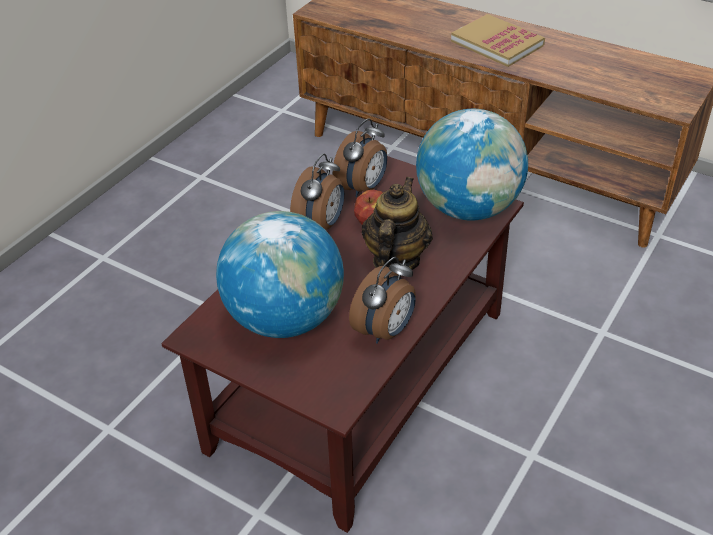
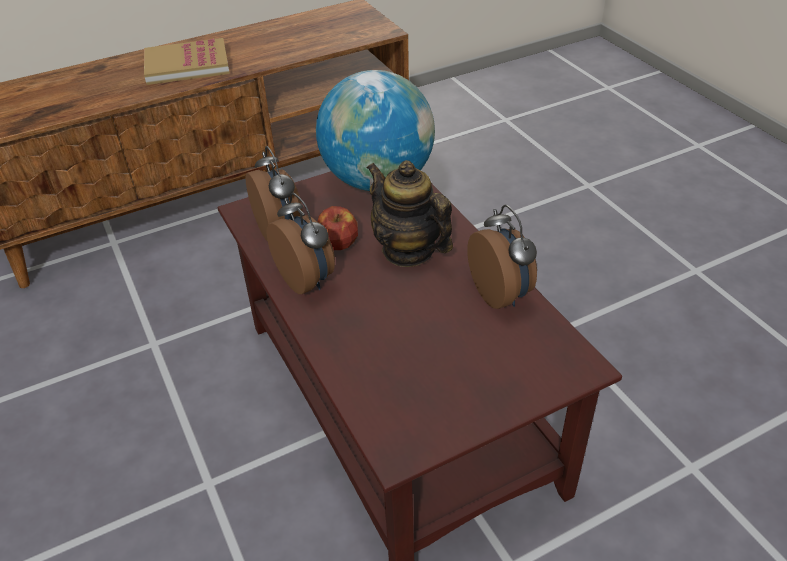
camera: 60 degrees left, 0 degrees up
(285, 318) = (428, 359): globe -> none

